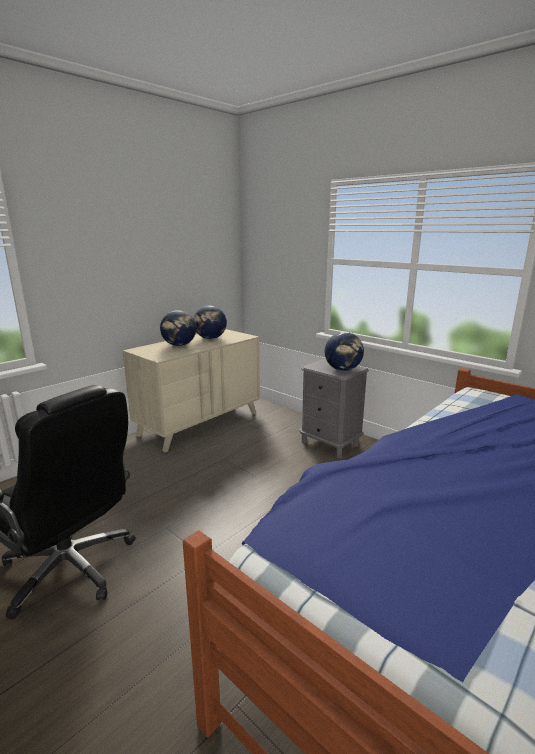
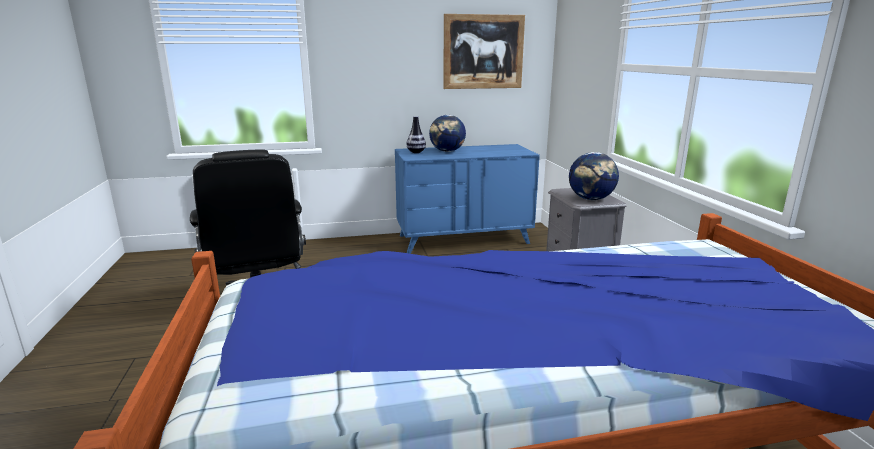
camera: 35 degrees right, 0 degrees up
(152, 351) = (416, 152): none -> vase
(189, 248) = (483, 52): none -> picture
(200, 423) = (464, 239): beige dresser -> blue dresser
(210, 338) = (486, 150): globe -> none

